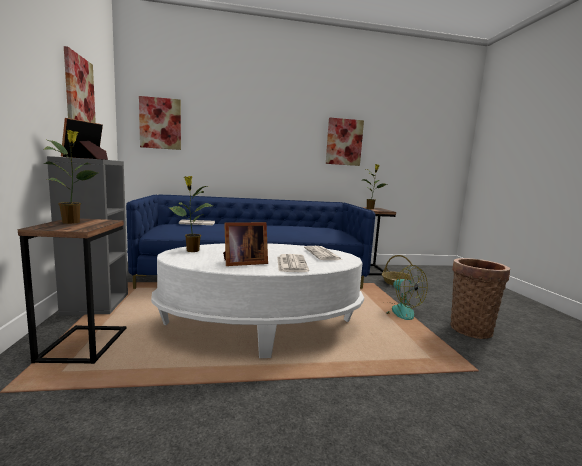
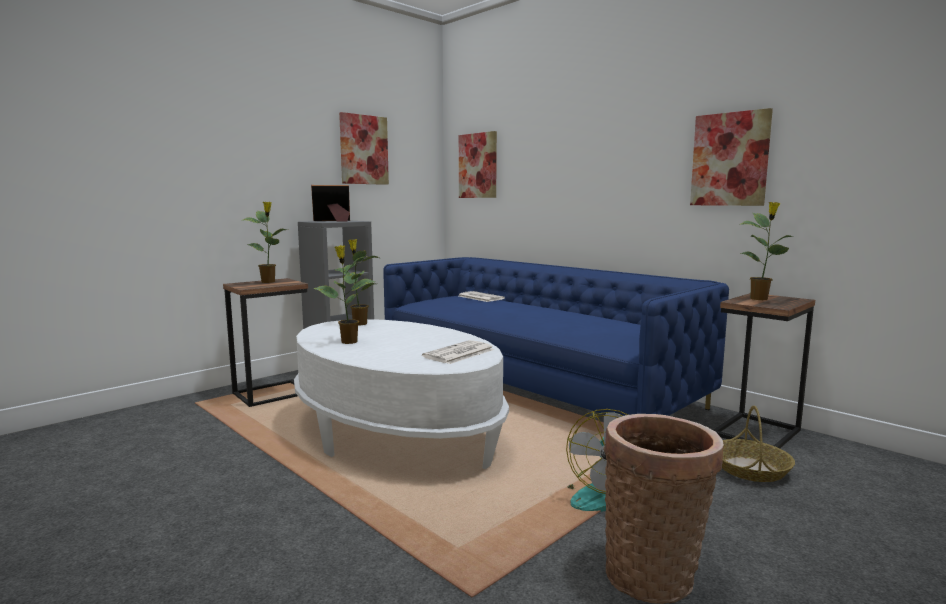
camera: 55 degrees right, 0 degrees up
(243, 263) = (348, 342): picture frame -> potted plant
(291, 264) = (381, 353): newspaper -> none

